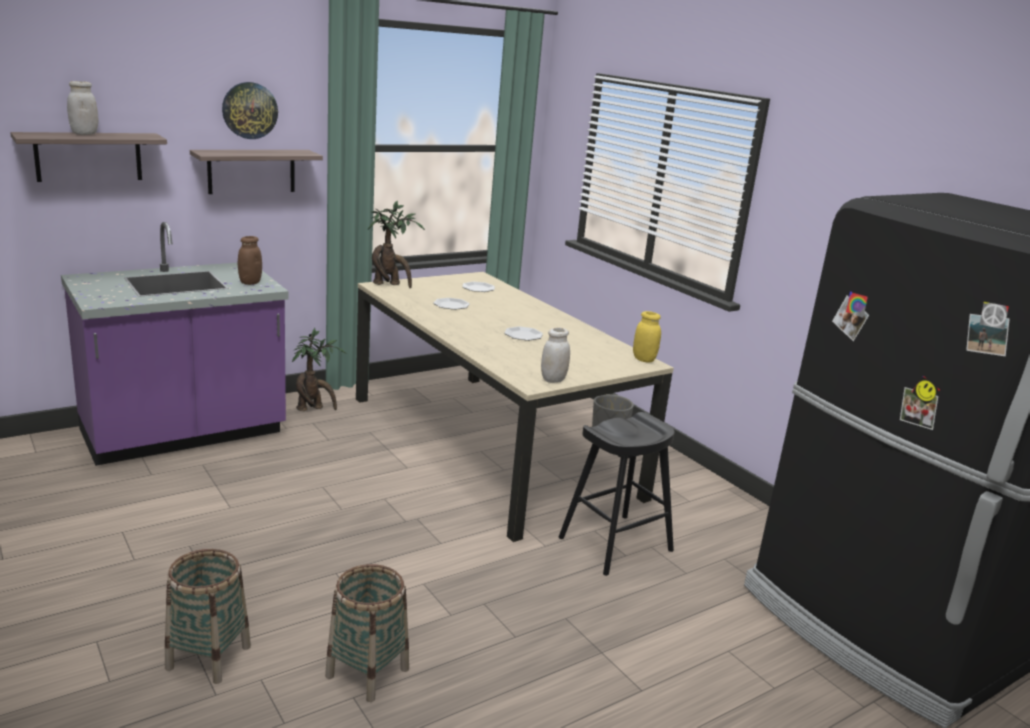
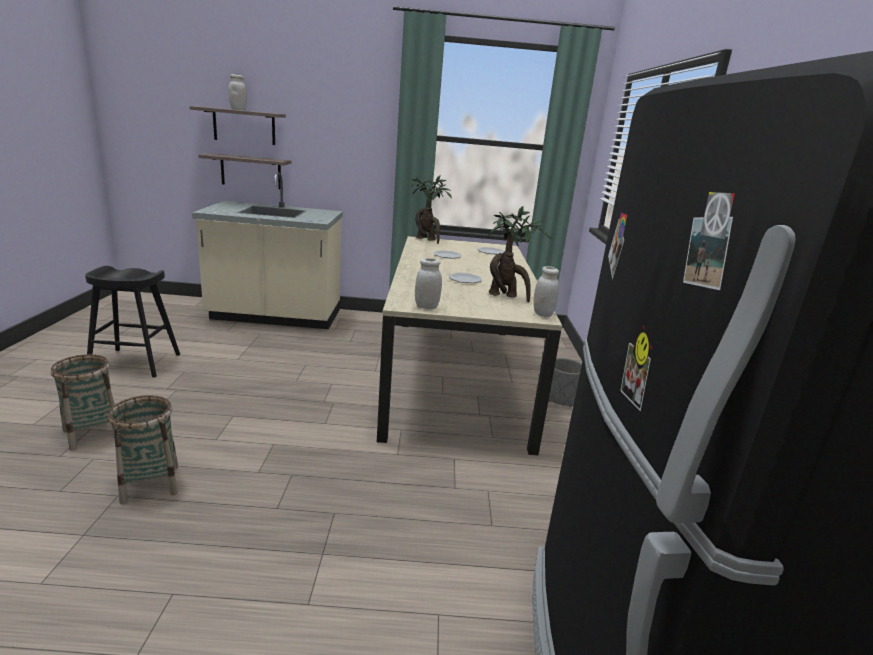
camera: 35 degrees right, 0 degrees up
(184, 434) = (275, 316): purple counter -> beige counter
(249, 110) = (348, 102): wall clock -> none
(250, 282) = (315, 217): brown jar -> none
(251, 171) = (347, 146): shelf -> shelf (251, 171)
(313, 409) = (367, 322): potted plant -> potted plant (506, 296)
(616, 544) = (458, 476): black stool -> black stool (135, 363)
(644, 359) = (542, 314): yellow jar -> white jar

